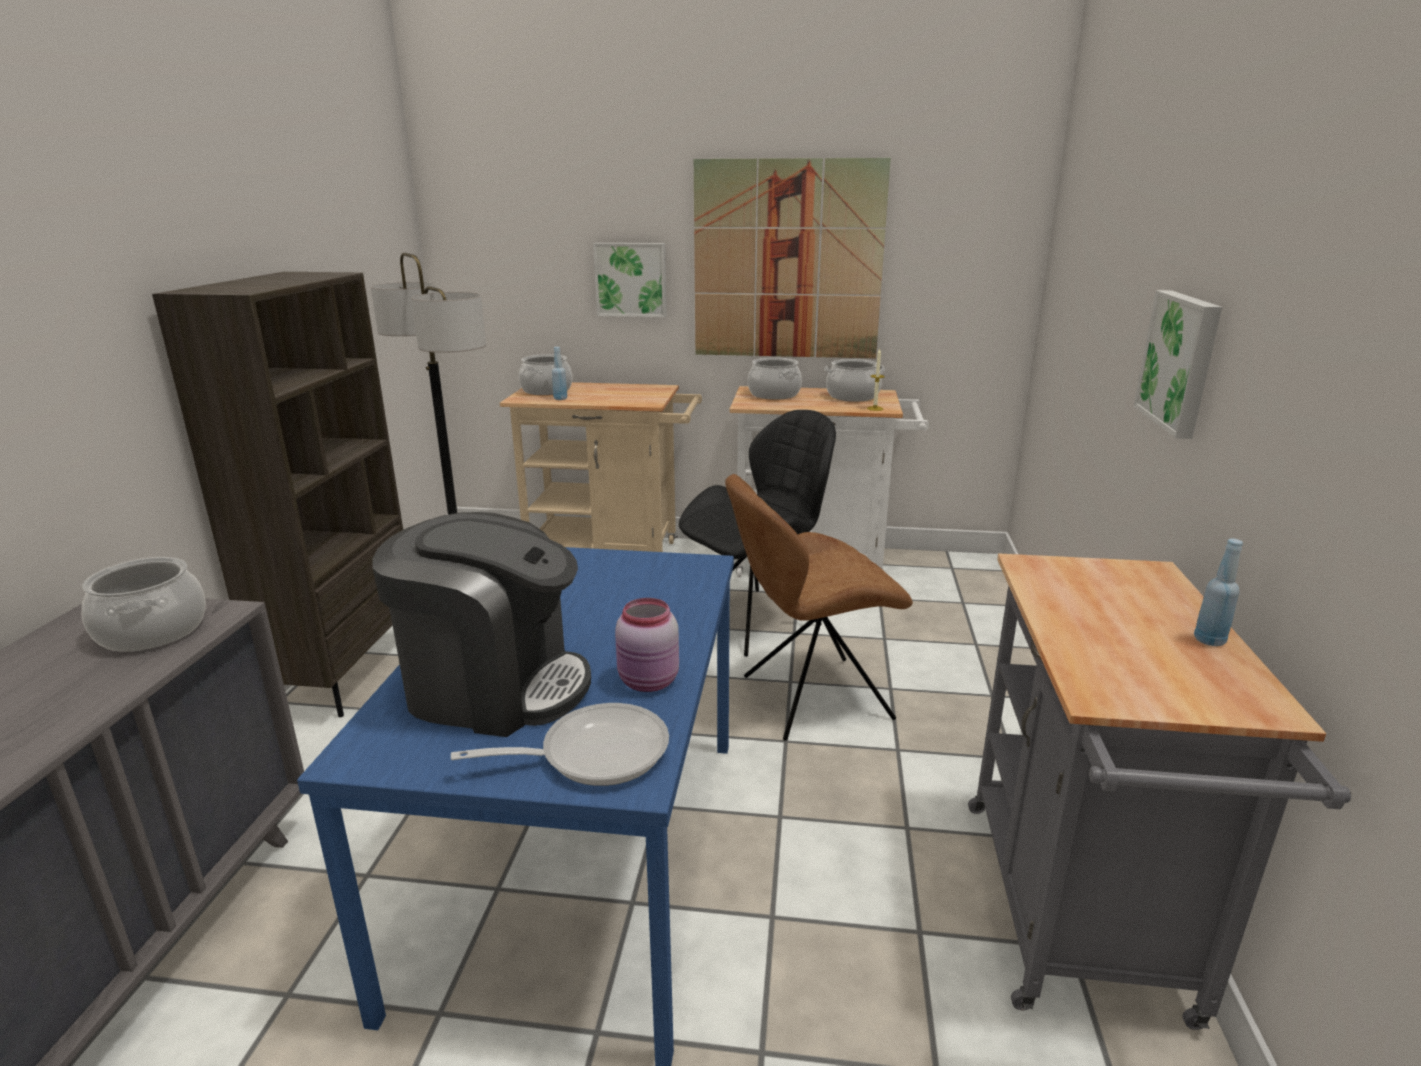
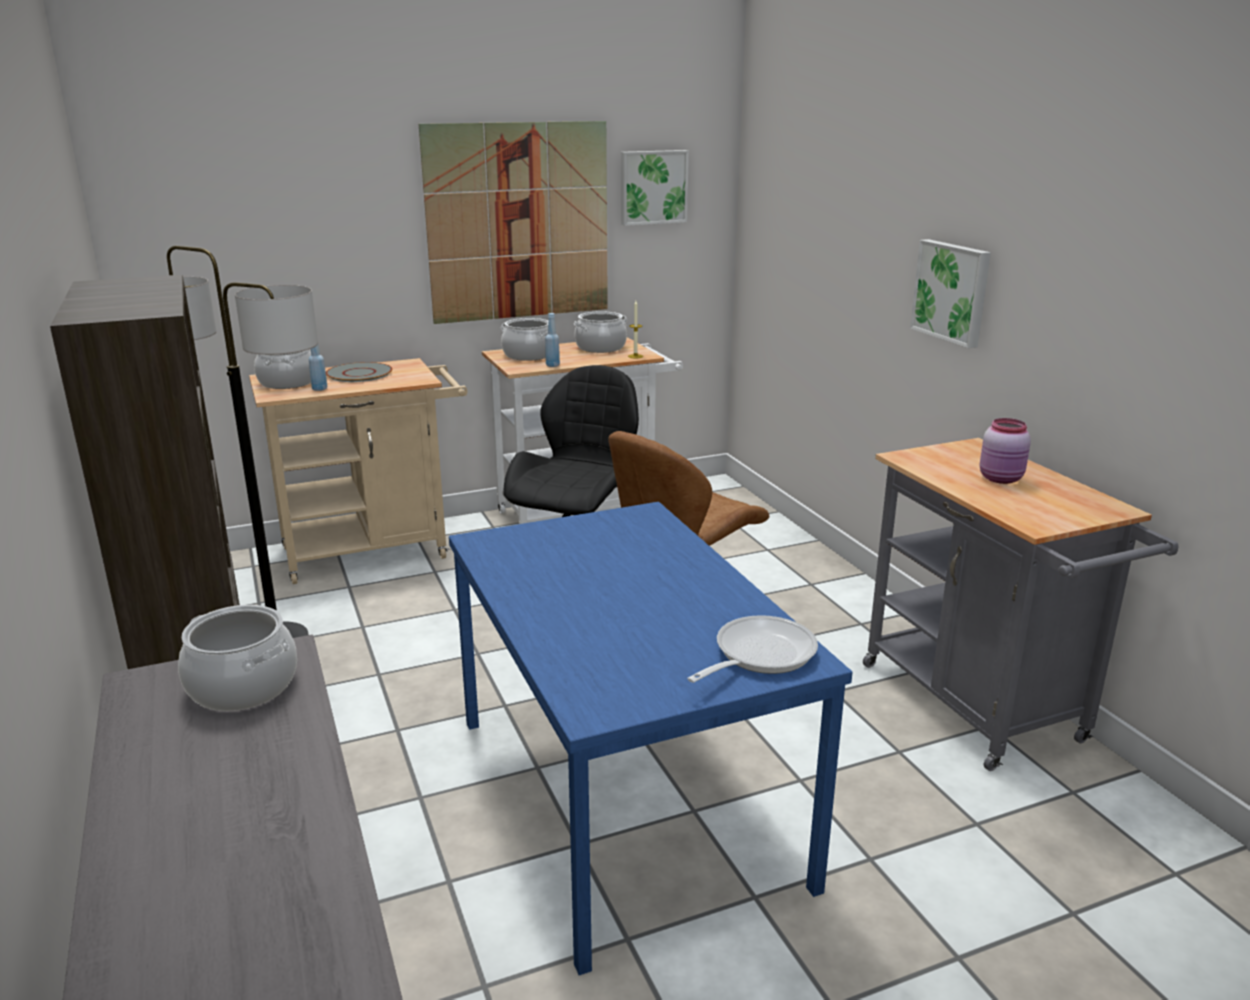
camera: 30 degrees left, 0 degrees up
(494, 687) = (621, 638): coffee machine -> none
(609, 391) = (359, 373): none -> grey plate
(631, 279) = (358, 251): picture -> picture (653, 187)
(649, 682) = (729, 602): pink jar -> pink jar (1002, 479)
(1209, 640) = (1051, 480): blue bottle -> blue bottle (553, 365)

